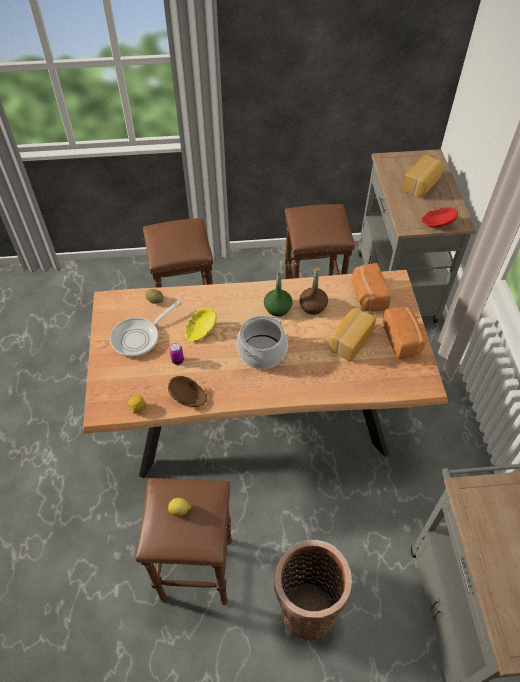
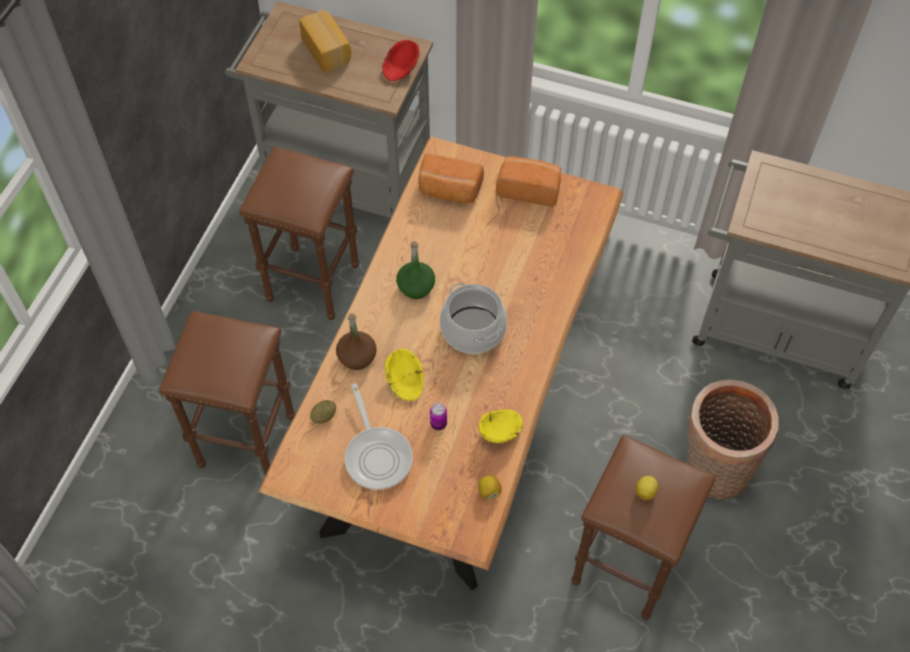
camera: 65 degrees left, 5 degrees up
(189, 398) = (502, 431): brown bowl -> yellow bowl
(313, 306) = (434, 250): brown bottle -> brown bottle (357, 357)
(349, 340) = (503, 238): bread -> none

